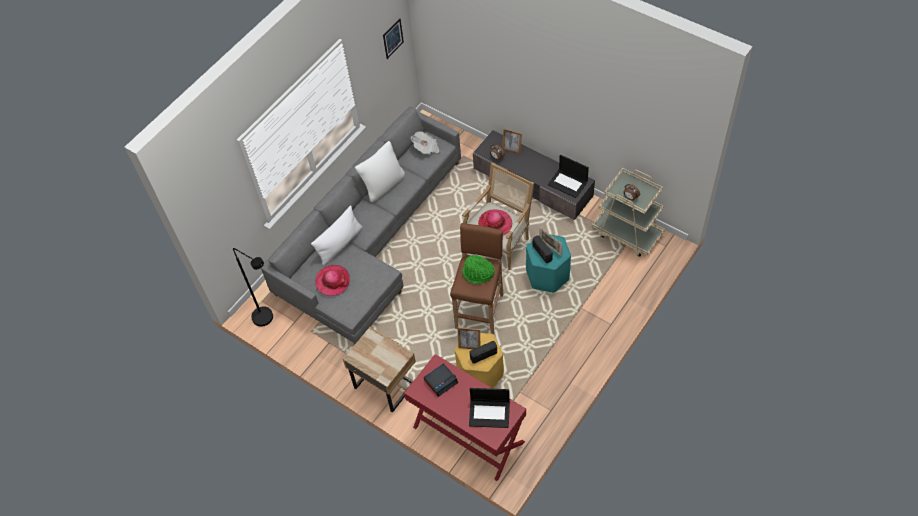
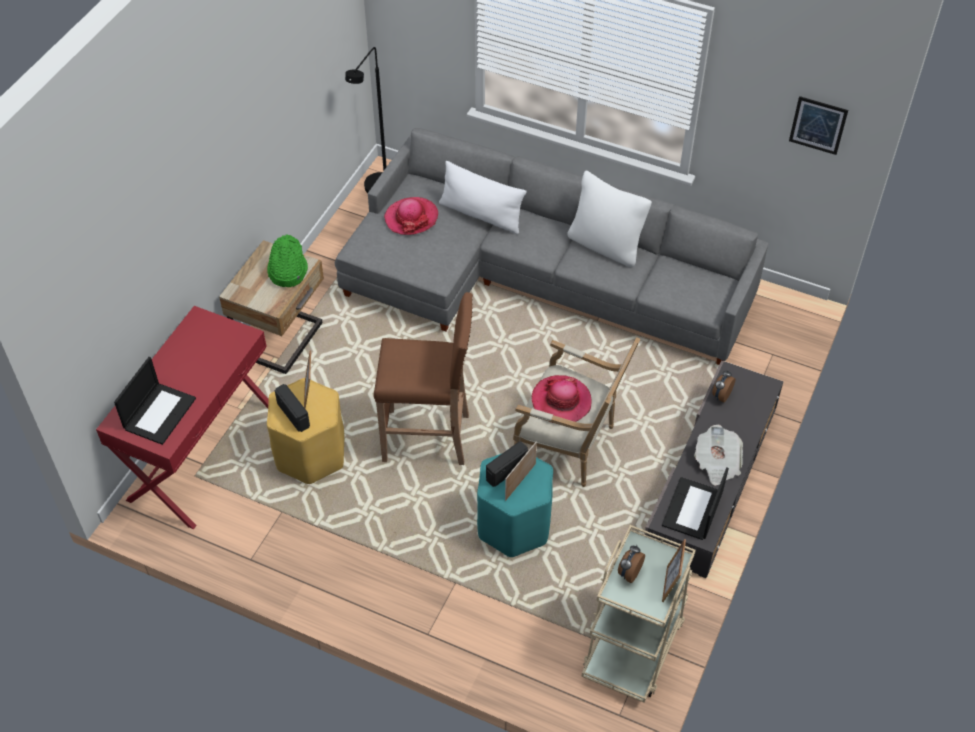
camera: 75 degrees right, 5 degrees down
(426, 148) = (697, 286): newspaper -> newspaper (717, 463)
(441, 381) = (215, 345): alarm clock -> none
(478, 273) = (421, 366): green hat -> green hat (287, 271)
(490, 413) = (159, 413): laptop -> laptop turned 150 degrees counterclockwise
(512, 149) = (746, 415): picture frame -> picture frame (670, 585)

